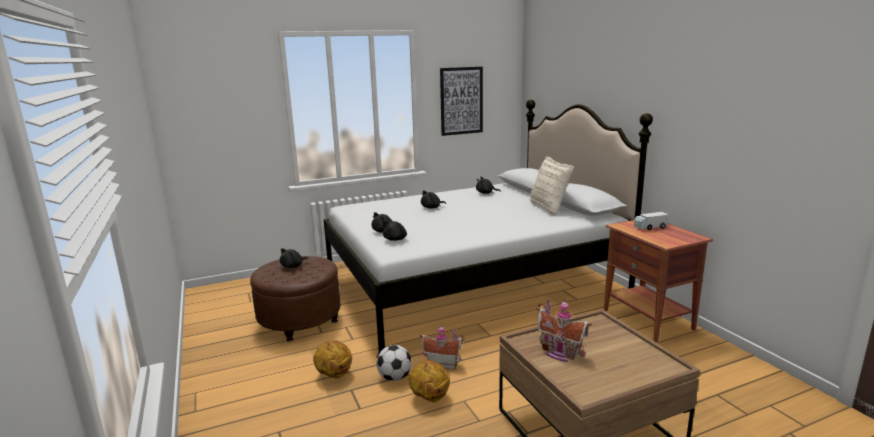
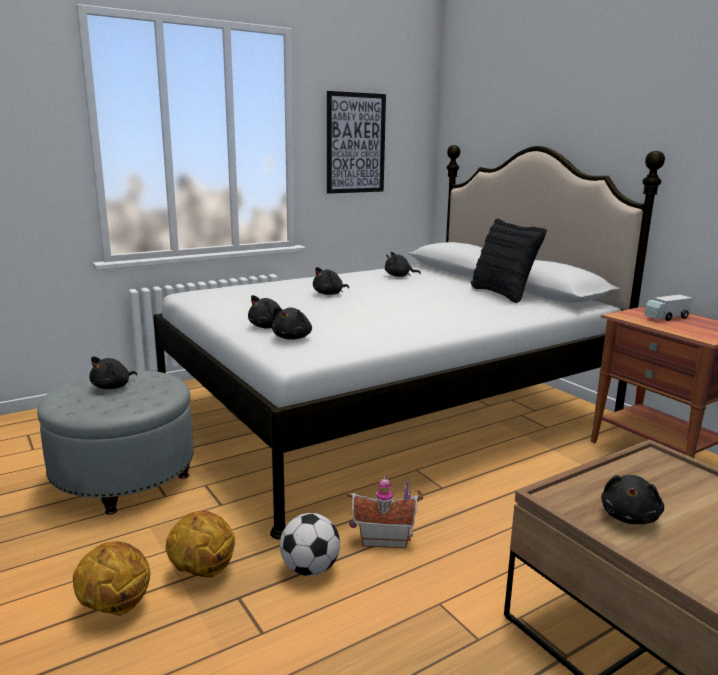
camera: 10 degrees left, 0 degrees up
(300, 321) = (125, 479): brown ottoman -> grey ottoman
(429, 397) = (379, 602): basketball -> basketball (115, 607)
(549, 208) = (503, 294): beige pillow -> black pillow
(560, 353) = (630, 517): toy house -> black plush toy

